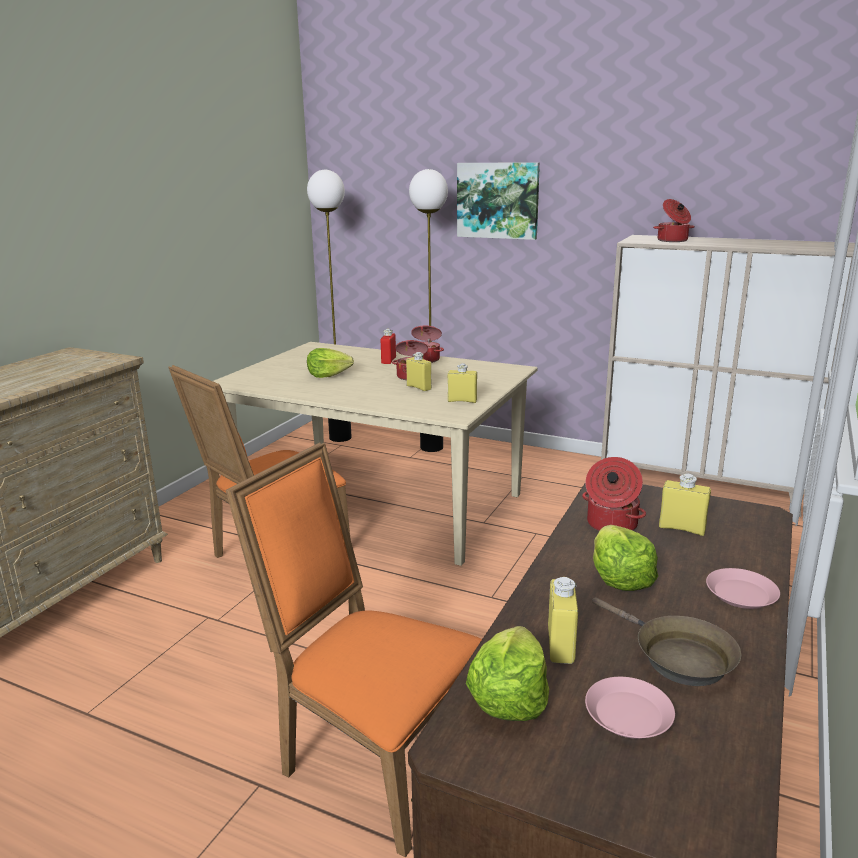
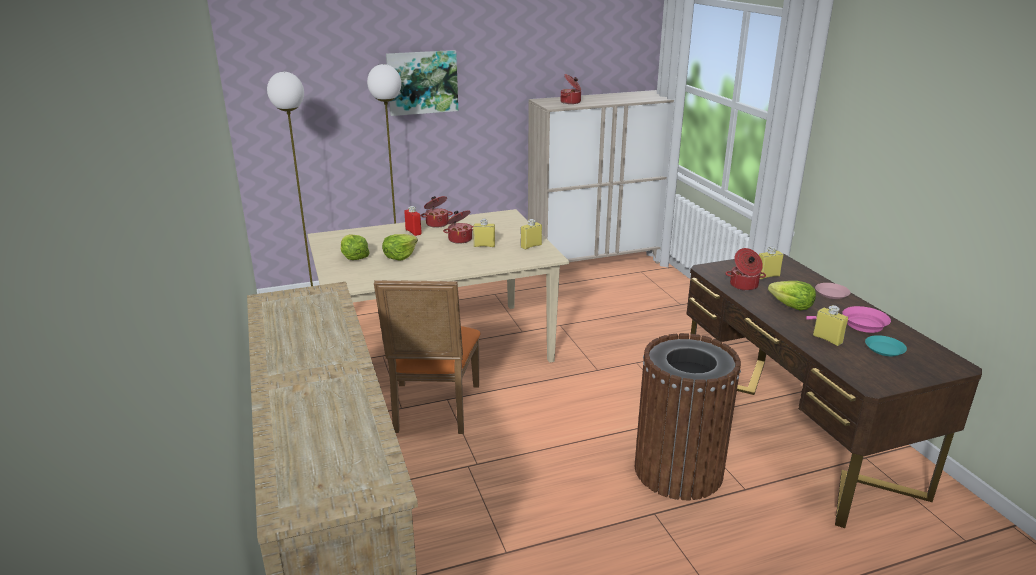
camera: 45 degrees left, 5 degrees up
(372, 759) = (678, 470): orange chair -> brown trash can
(508, 697) = (851, 363): lettuce -> lettuce (354, 256)
(628, 714) = (884, 349): pink plate -> turquoise plate
(677, 657) = (859, 324): brown frying pan -> pink frying pan

